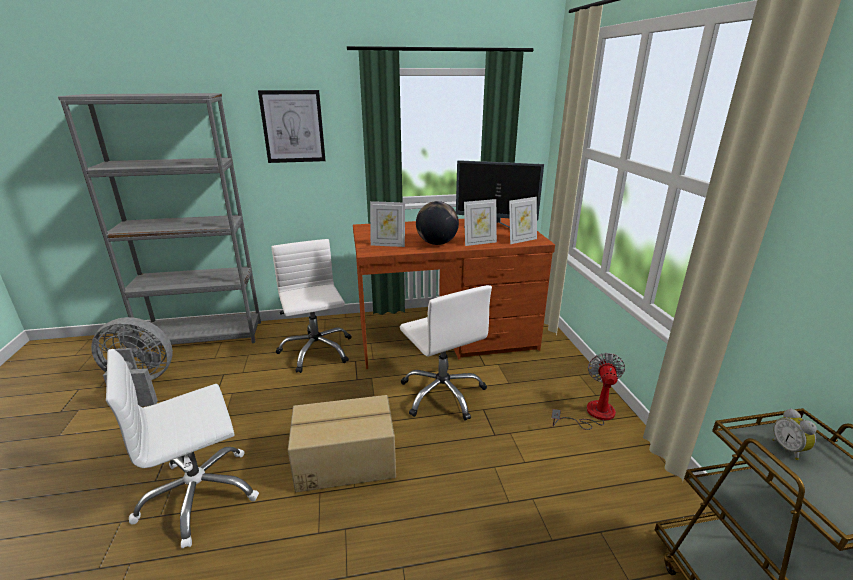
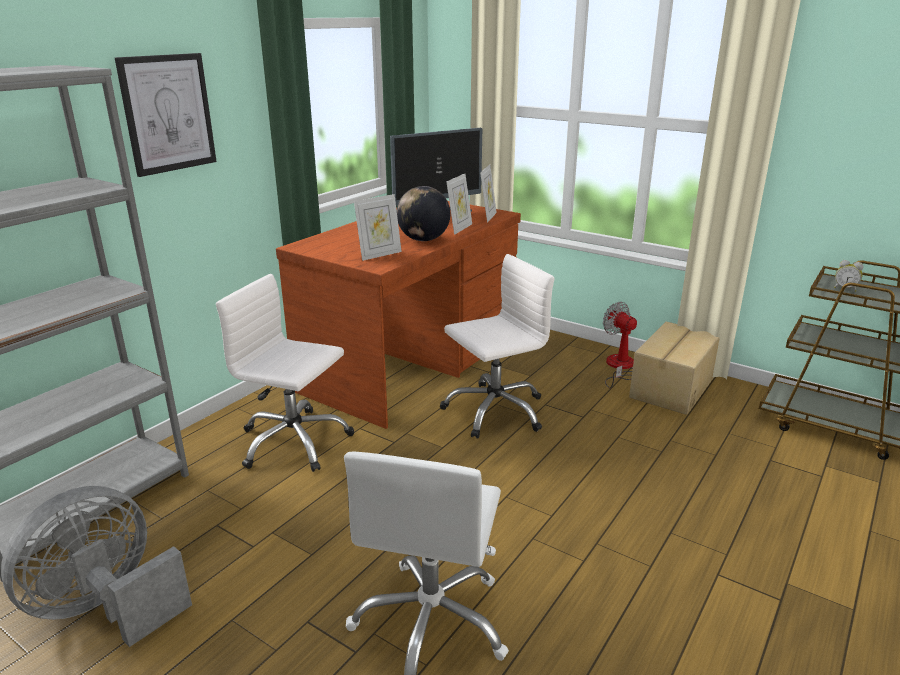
camera: 45 degrees left, 0 degrees up
(345, 460) = (508, 504): cardboard box -> cardboard box (671, 387)
(443, 393) = (494, 410): white office chair -> white office chair turned 45 degrees counterclockwise

